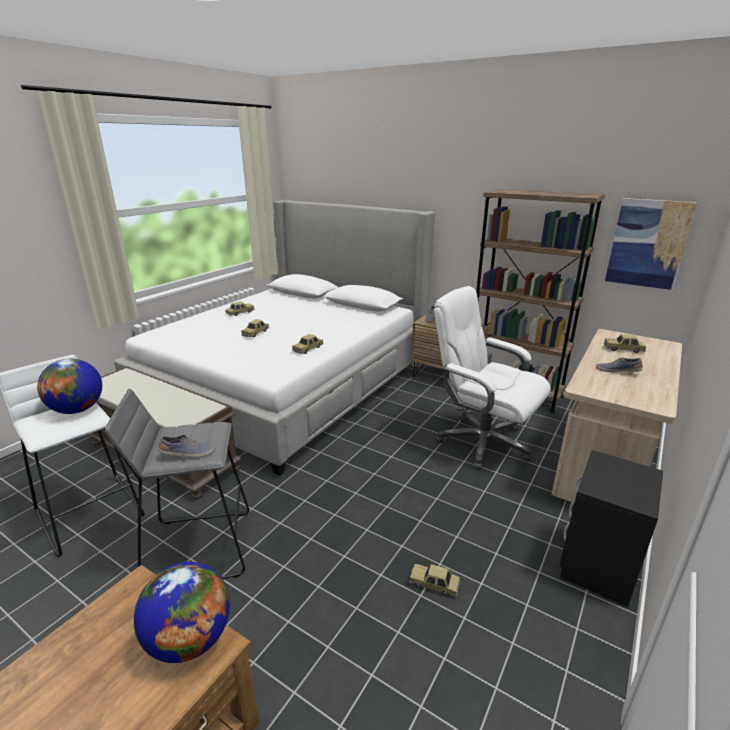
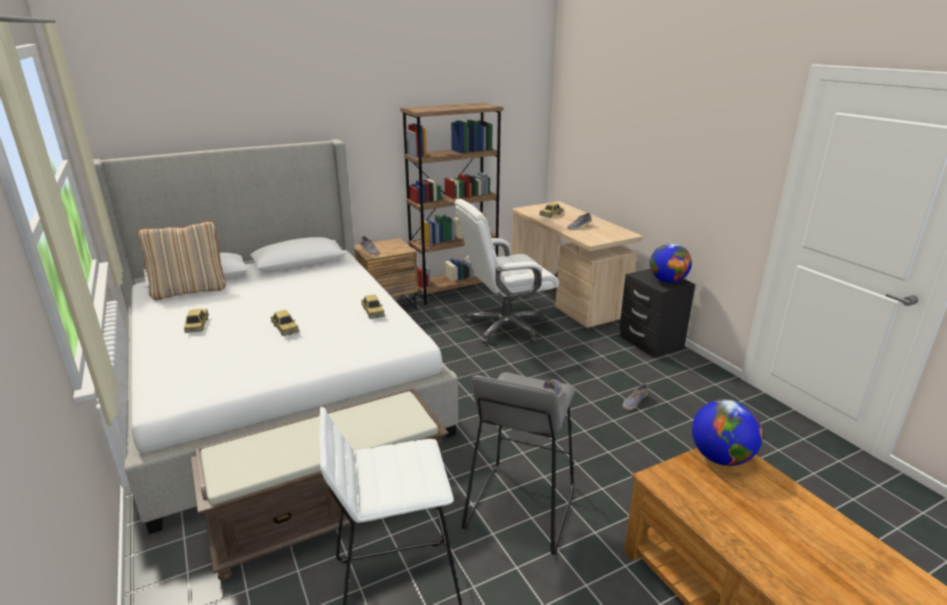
camera: 60 degrees left, 0 degrees up
(77, 410) = (387, 457): globe -> globe (667, 281)
(285, 296) = (190, 290): none -> beige pillow
(434, 584) = (634, 402): toy car -> shoe
(648, 243) = (514, 136): picture -> none

